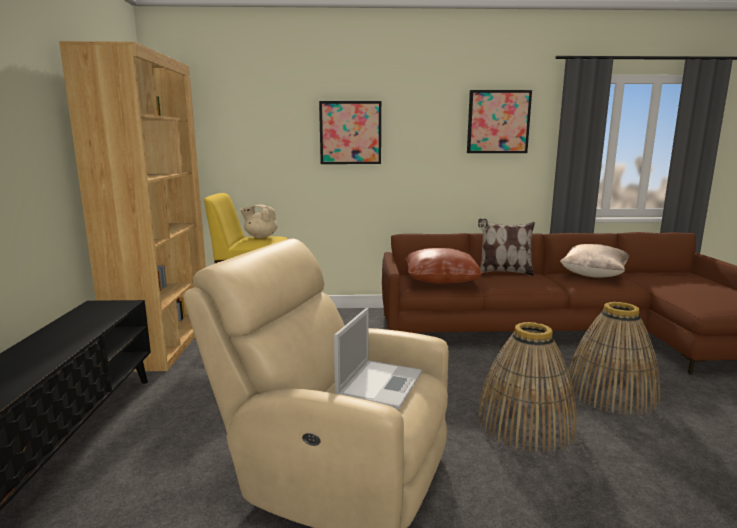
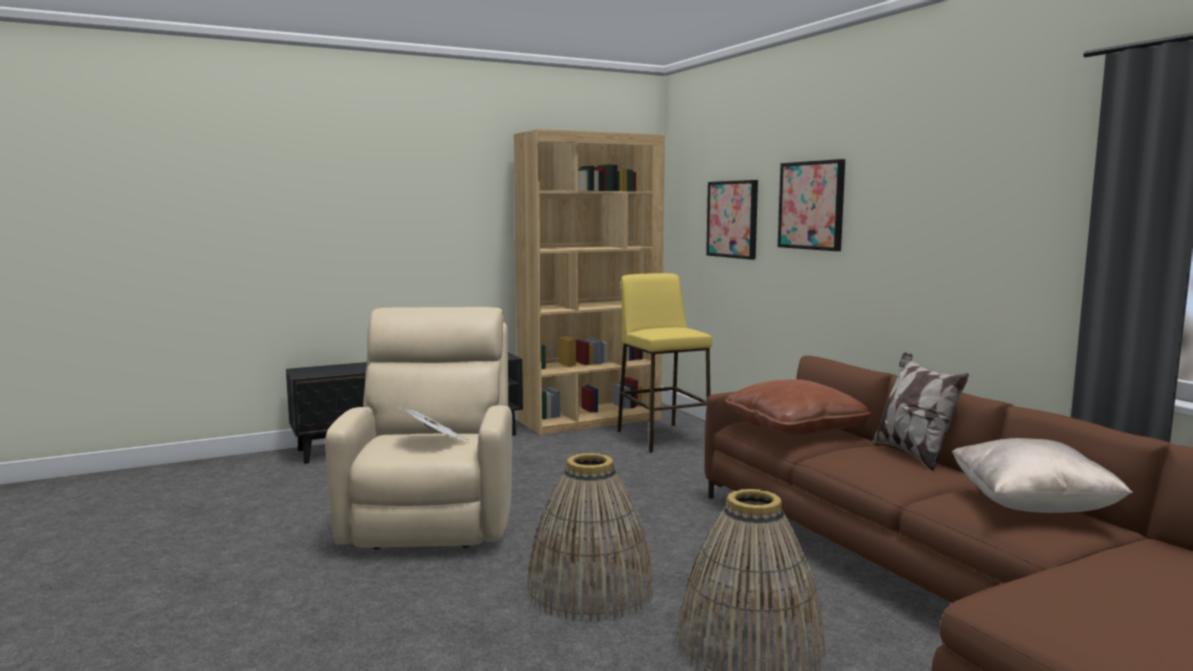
camera: 65 degrees right, 5 degrees down
(260, 236) = (677, 328): beige teapot -> none
(380, 383) = (435, 442): laptop -> newspaper
(498, 122) = (1002, 185): picture -> picture (733, 219)

